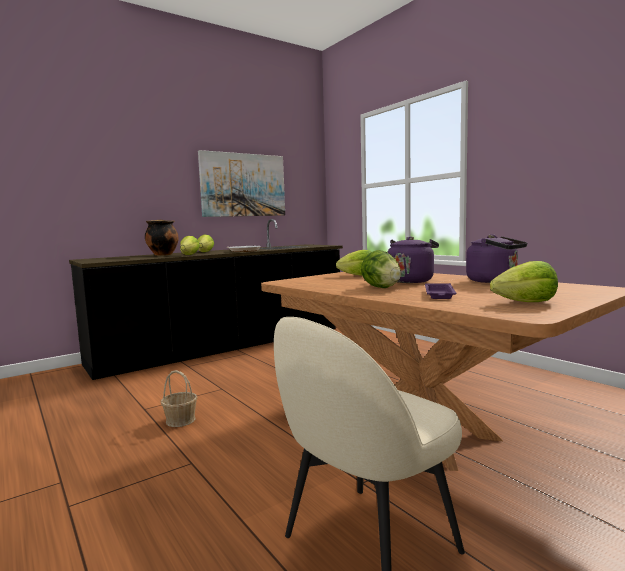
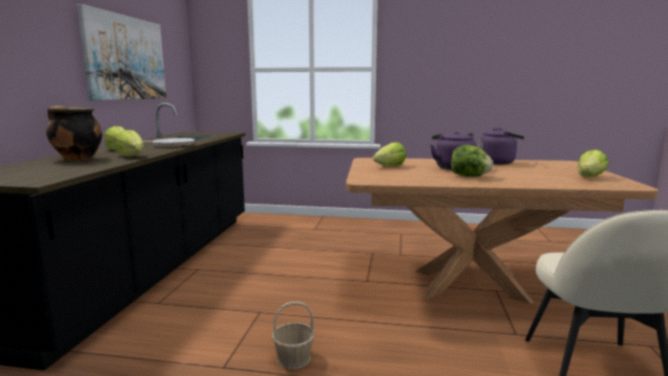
camera: 45 degrees left, 5 degrees up
(439, 294) = (528, 177): purple tray -> none

